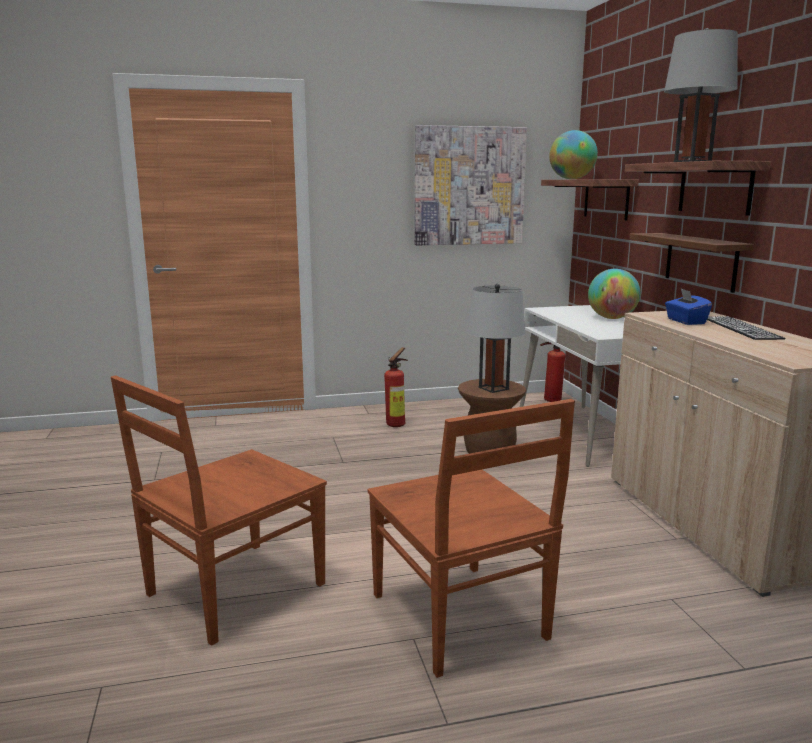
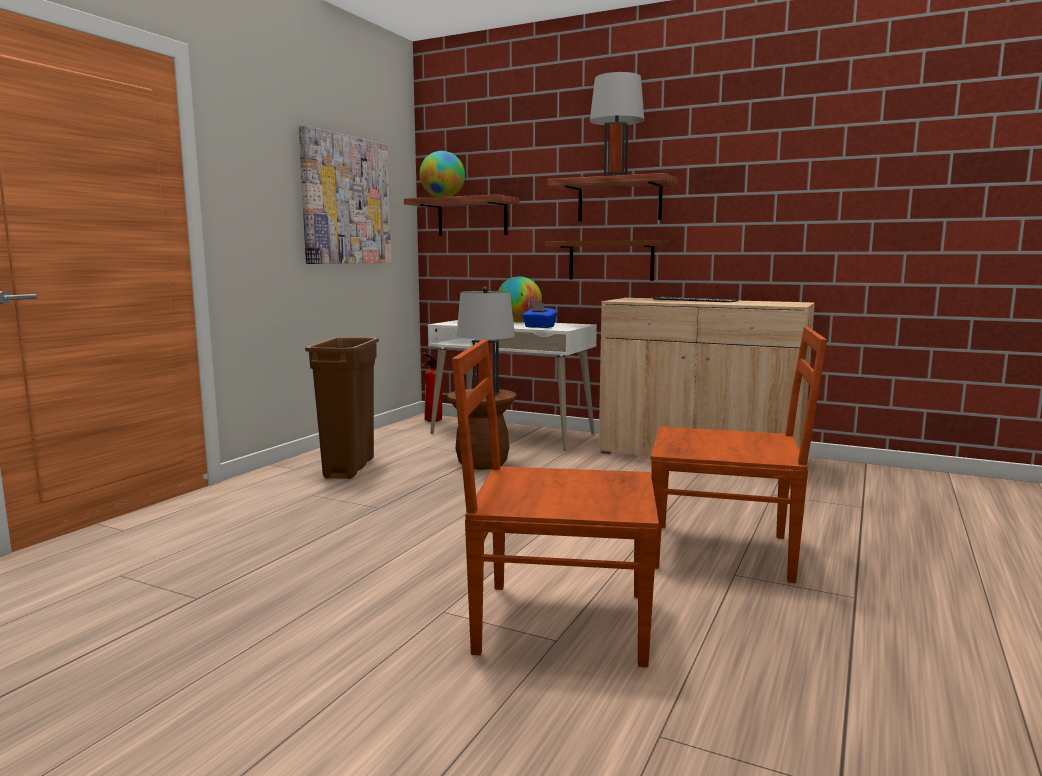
camera: 50 degrees left, 5 degrees down
(232, 591) = (557, 622): brown chair -> brown chair turned 105 degrees clockwise
(397, 424) = (349, 468): fire extinguisher -> brown trash can
(685, 321) = (656, 300): blue tissue box -> blue tissue box (539, 327)

